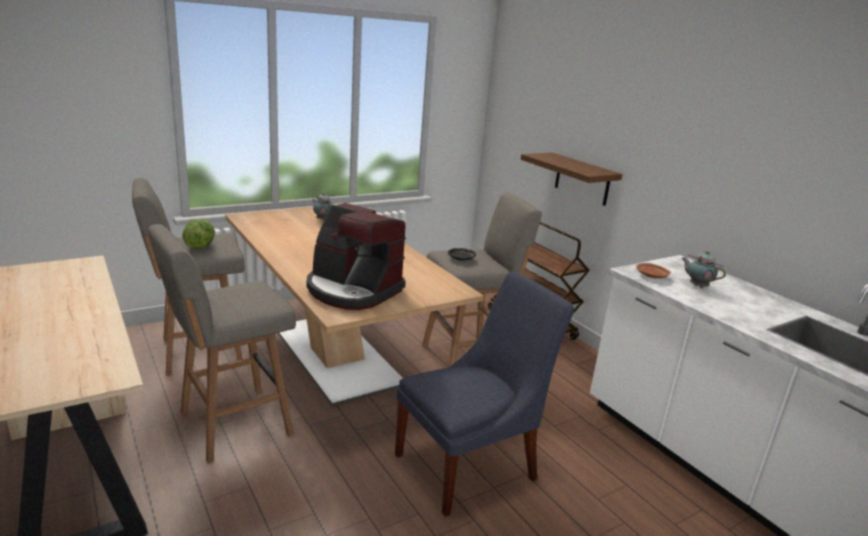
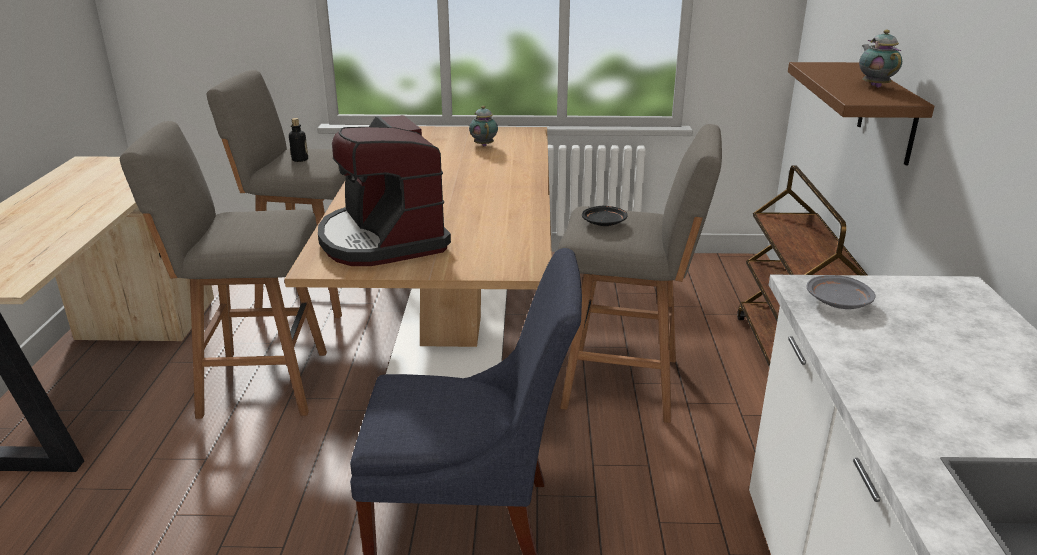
camera: 35 degrees right, 5 degrees up
(200, 246) = (300, 159): lettuce -> bottle
(652, 276) = (838, 302): brown plate -> grey plate
(697, 286) = (913, 339): teapot -> teapot (874, 86)

